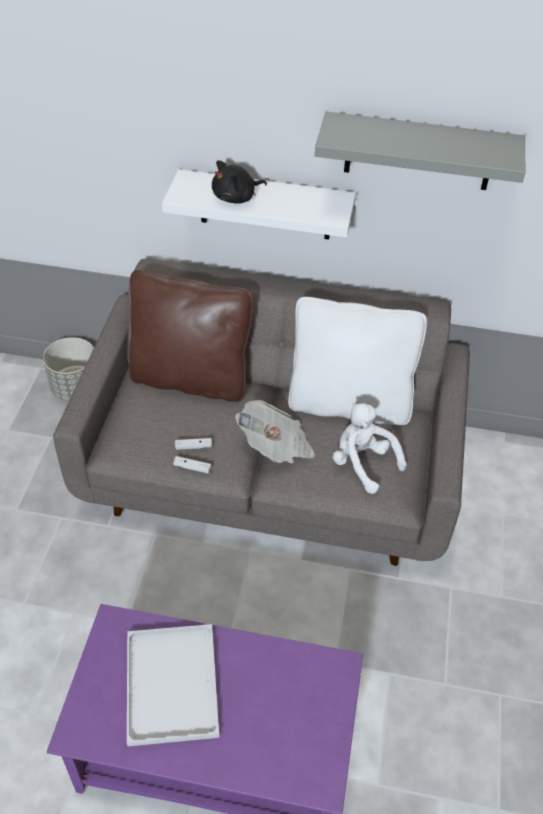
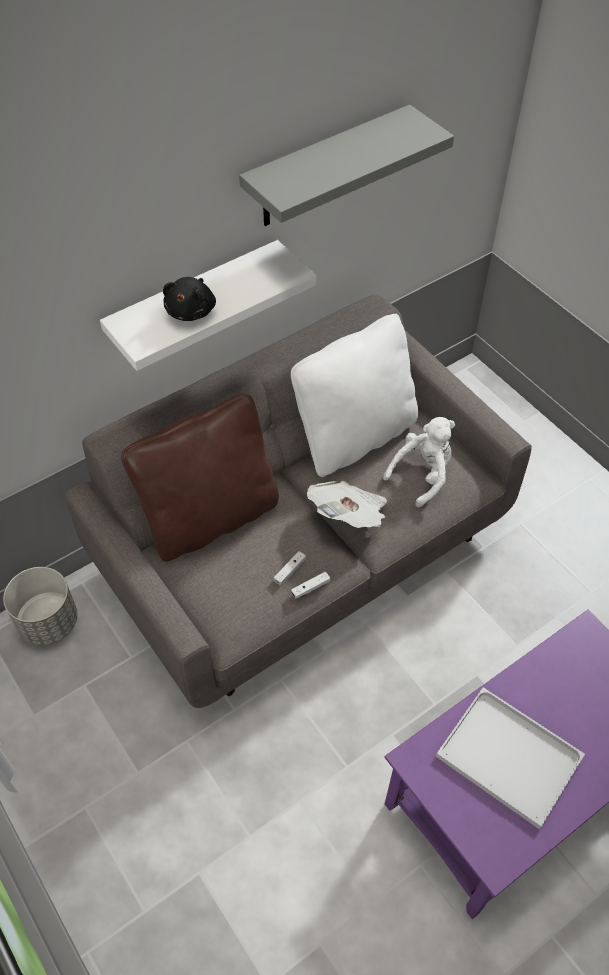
camera: 45 degrees left, 5 degrees up
(363, 463) = (422, 475): white plush toy -> white plush toy turned 135 degrees clockwise

